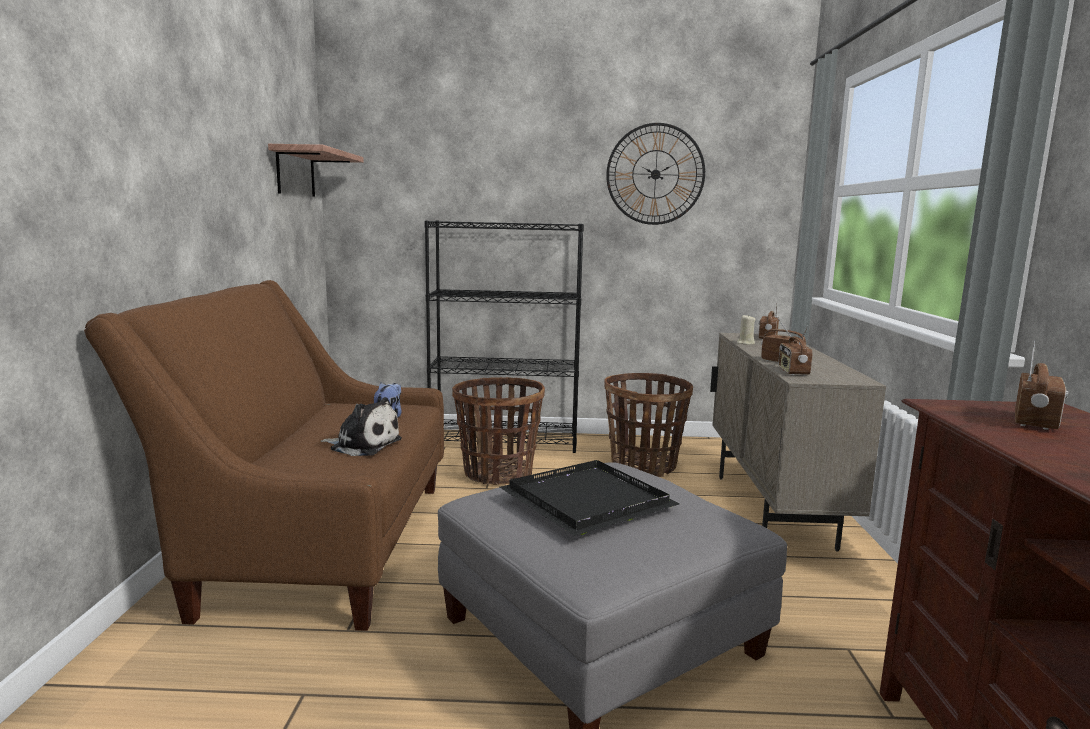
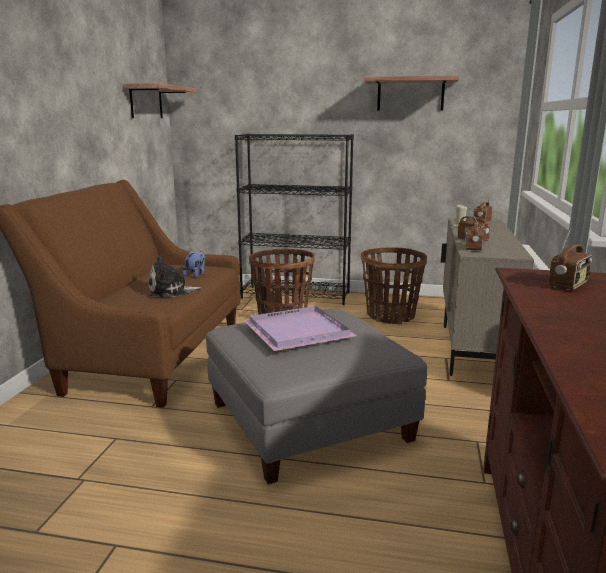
camera: 10 degrees right, 5 degrees up
(363, 445) = (171, 291): plush toy -> plush toy turned 135 degrees clockwise
(587, 499) = (299, 331): black tray -> purple tray
(655, 174) = (410, 94): wall clock -> shelf

